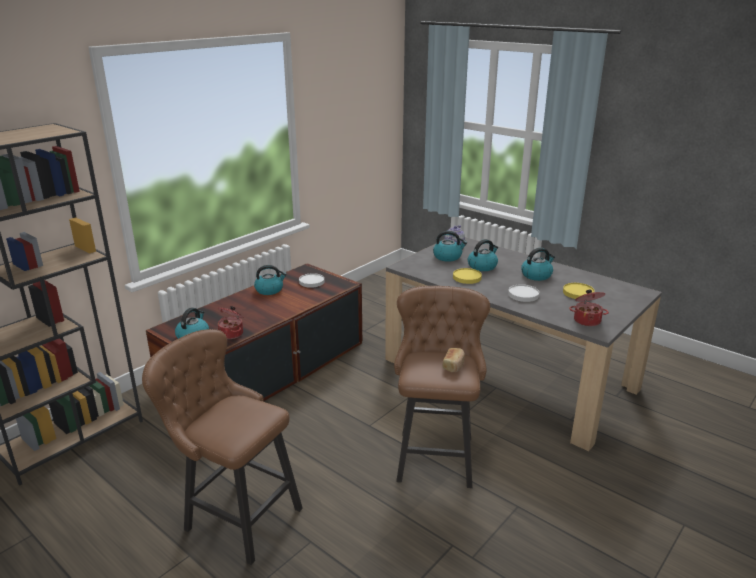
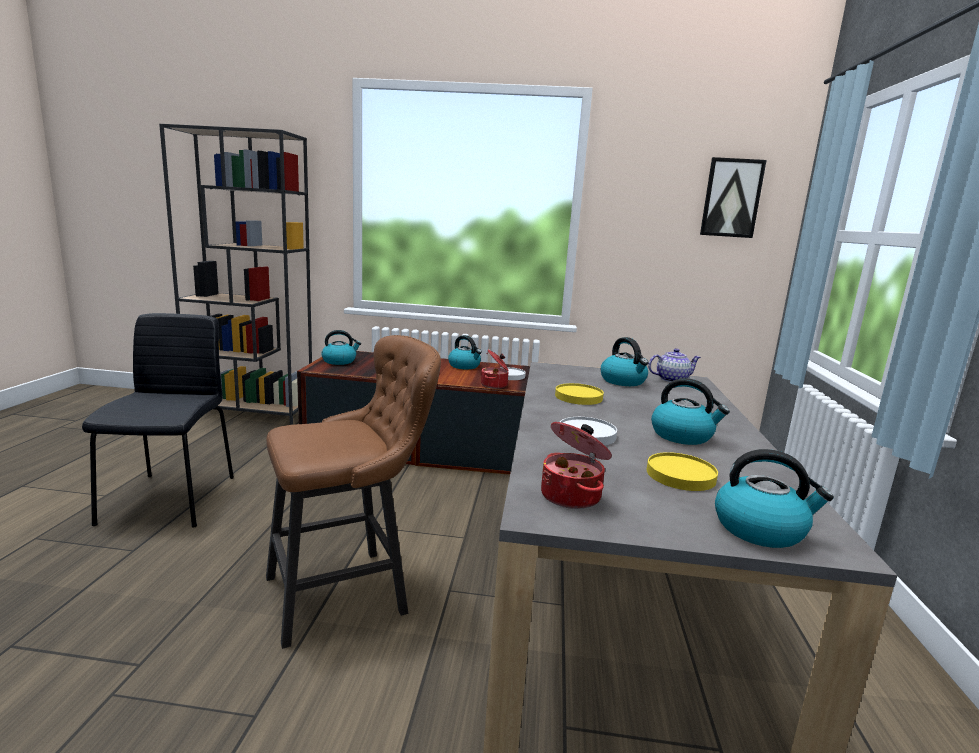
camera: 55 degrees right, 10 degrees down
(232, 333) = (359, 370): cooking pot -> cooking pot (495, 385)
(233, 513) = (172, 497): brown stool -> black chair
(373, 100) = (731, 198): none -> picture
(454, 365) = (338, 443): bread -> none
(482, 266) = (636, 400): kettle -> kettle (760, 529)

